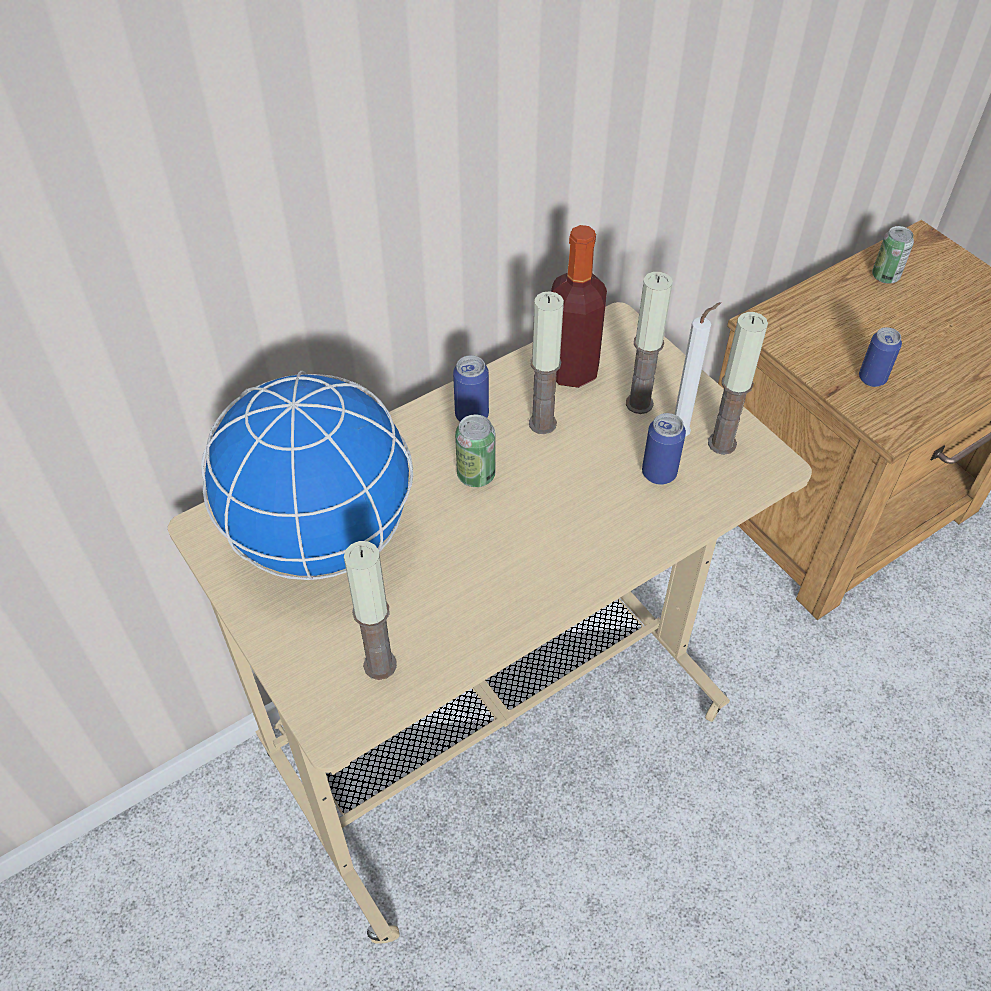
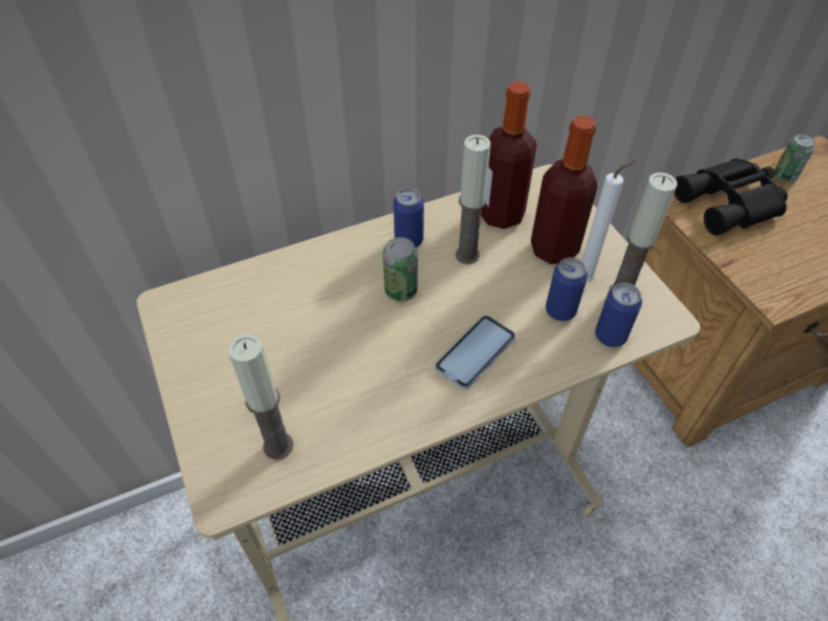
camera: 10 degrees right, 0 degrees up
(321, 535) = (258, 324): globe -> none
(574, 533) = (475, 353): none -> phone
(639, 403) = (554, 249): candle -> bottle
(827, 319) = (730, 204): none -> black binoculars
(872, 378) = (763, 257): can -> can (610, 336)

